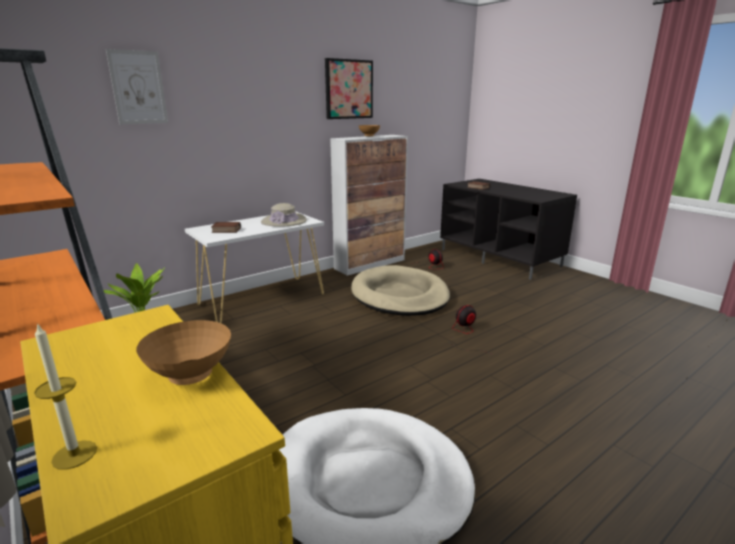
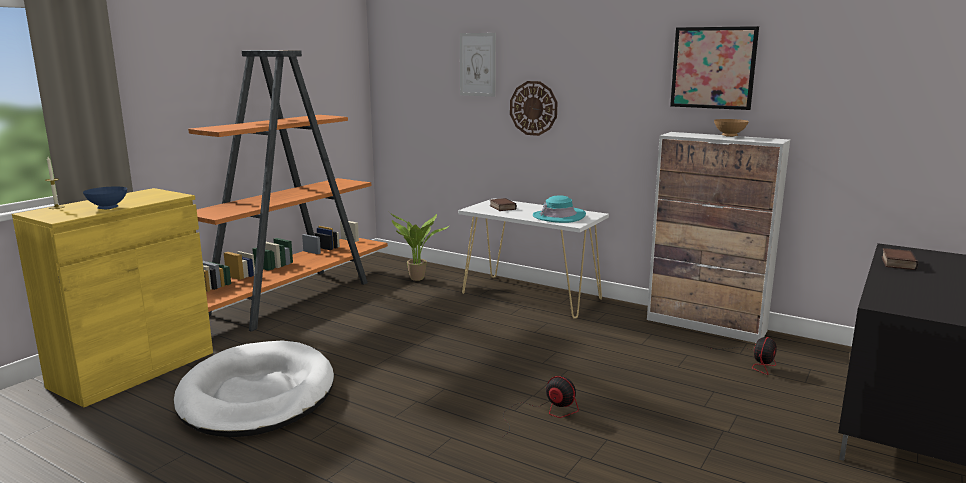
camera: 70 degrees right, 5 degrees down
(190, 377) = (107, 208): brown bowl -> blue bowl
(213, 131) = (533, 108): none -> wall clock
(284, 221) = (559, 216): beige hat -> turquoise hat
(400, 295) = (622, 358): beige dog bed -> none

